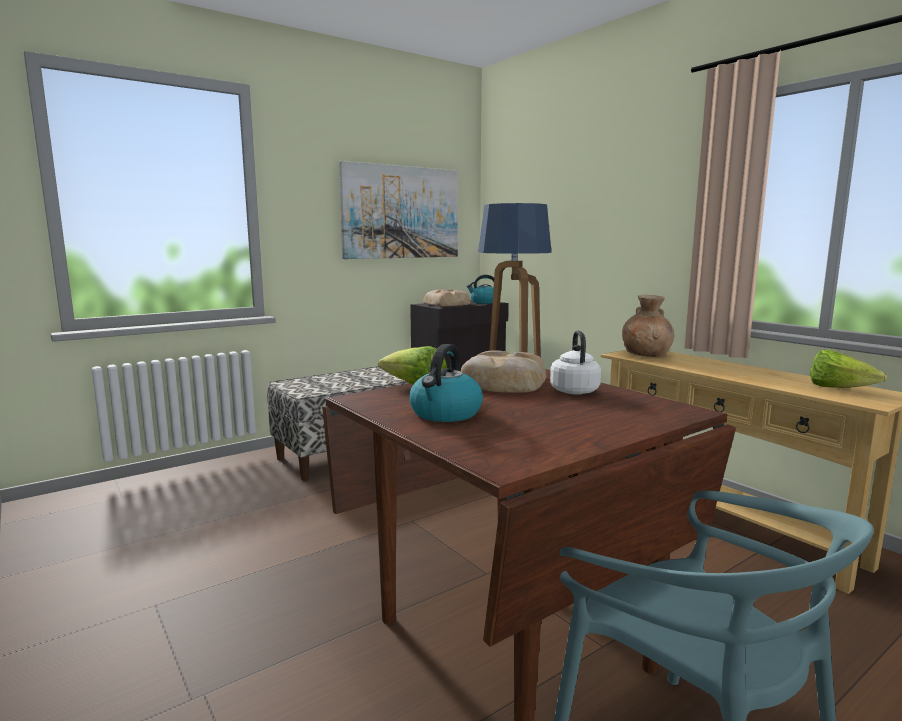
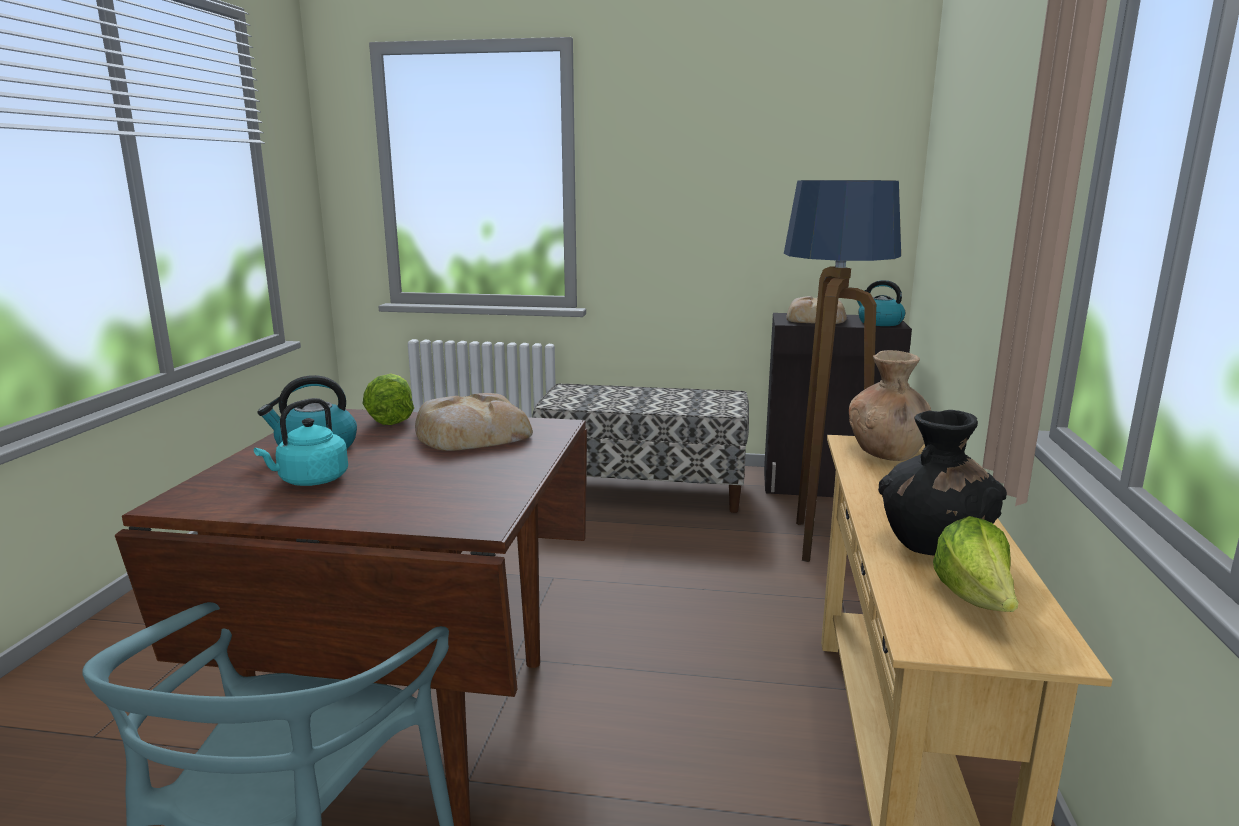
camera: 45 degrees right, 5 degrees up
(401, 212) = (772, 183): picture -> none
(527, 426) = (310, 481): none -> turquoise kettle
(573, 390) = (487, 463): white kettle -> none
(770, 378) = (933, 543): none -> black vase

